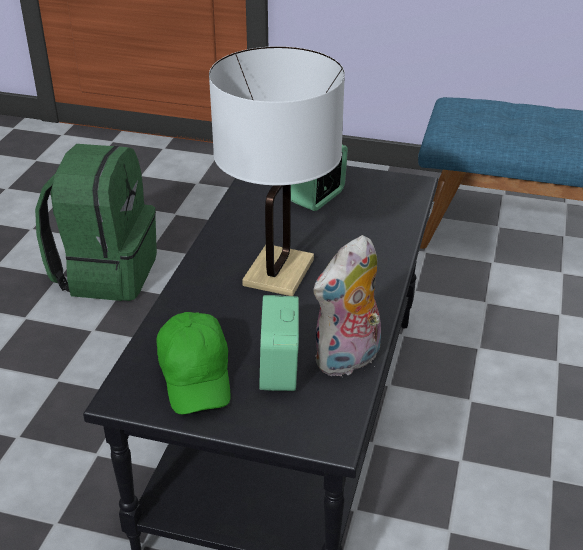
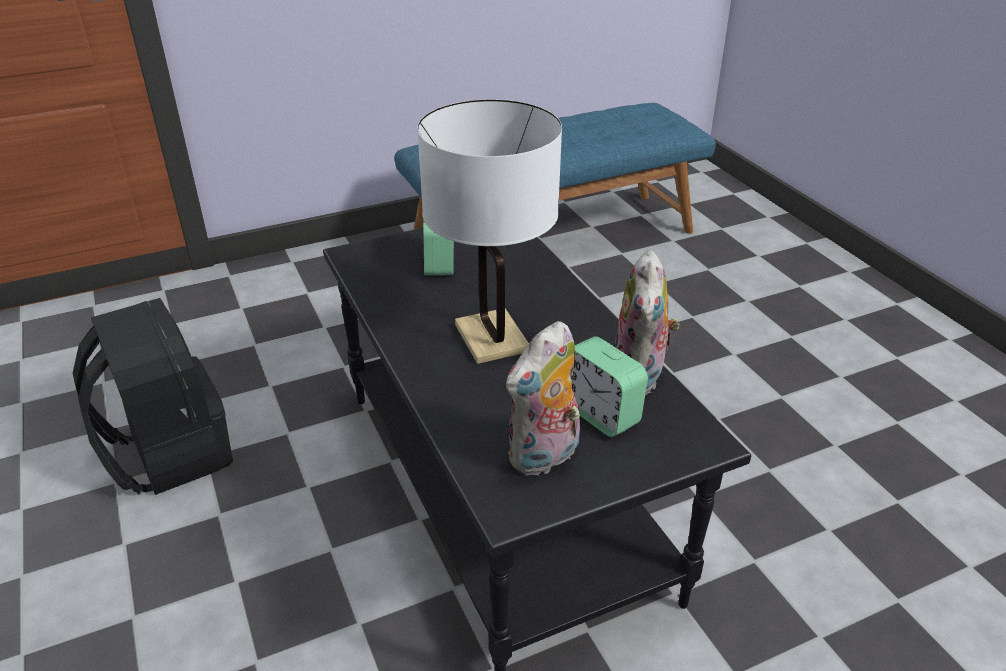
camera: 40 degrees left, 0 degrees up
(106, 272) = (168, 452): green backpack -> black backpack
(196, 376) = (545, 457): green cap -> plush toy

